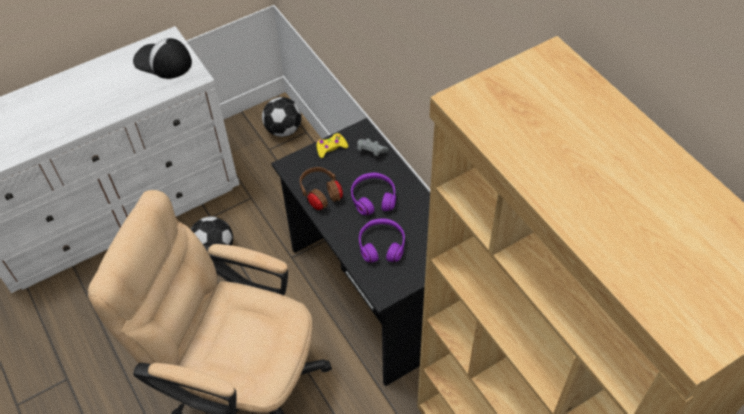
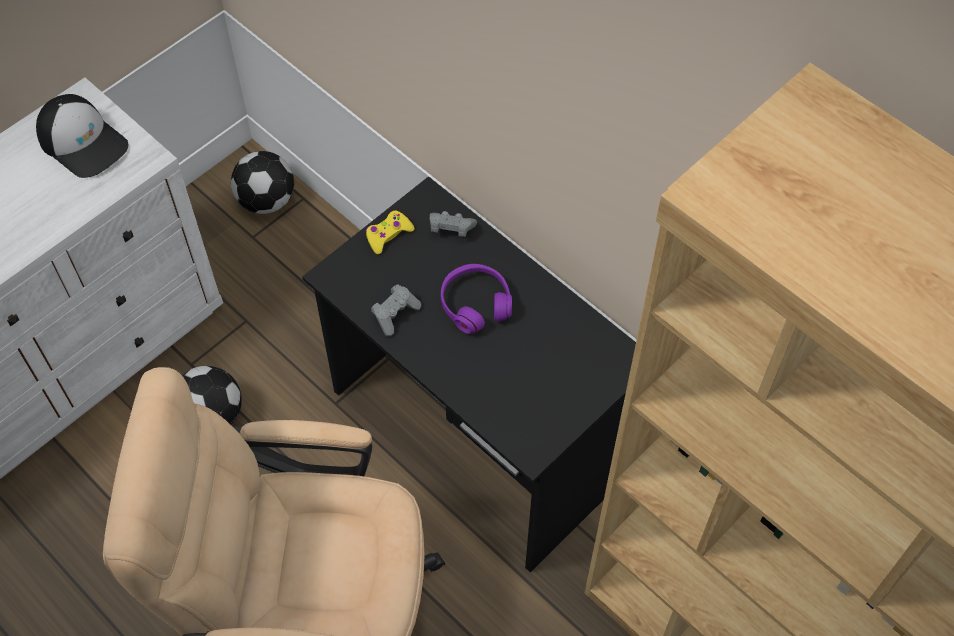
camera: 15 degrees left, 5 degrees up
(162, 62) = (83, 142): cap -> cap turned 150 degrees counterclockwise
(321, 195) = (395, 314): brown headphones -> grey game controller
(381, 245) = (509, 375): purple headphones -> none

